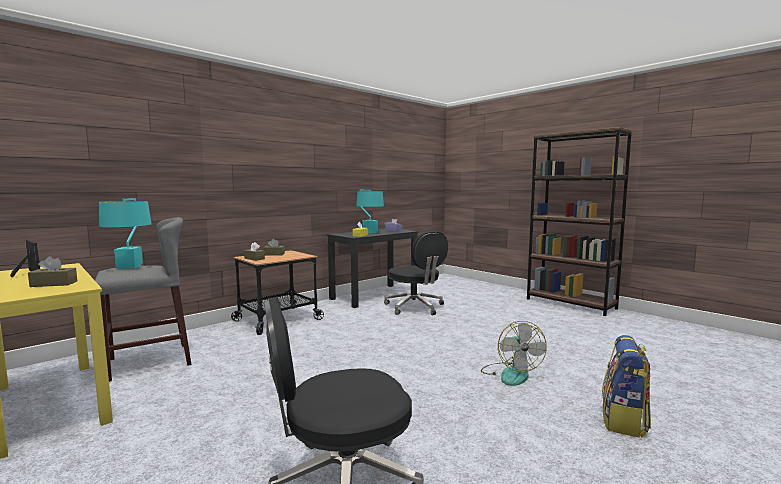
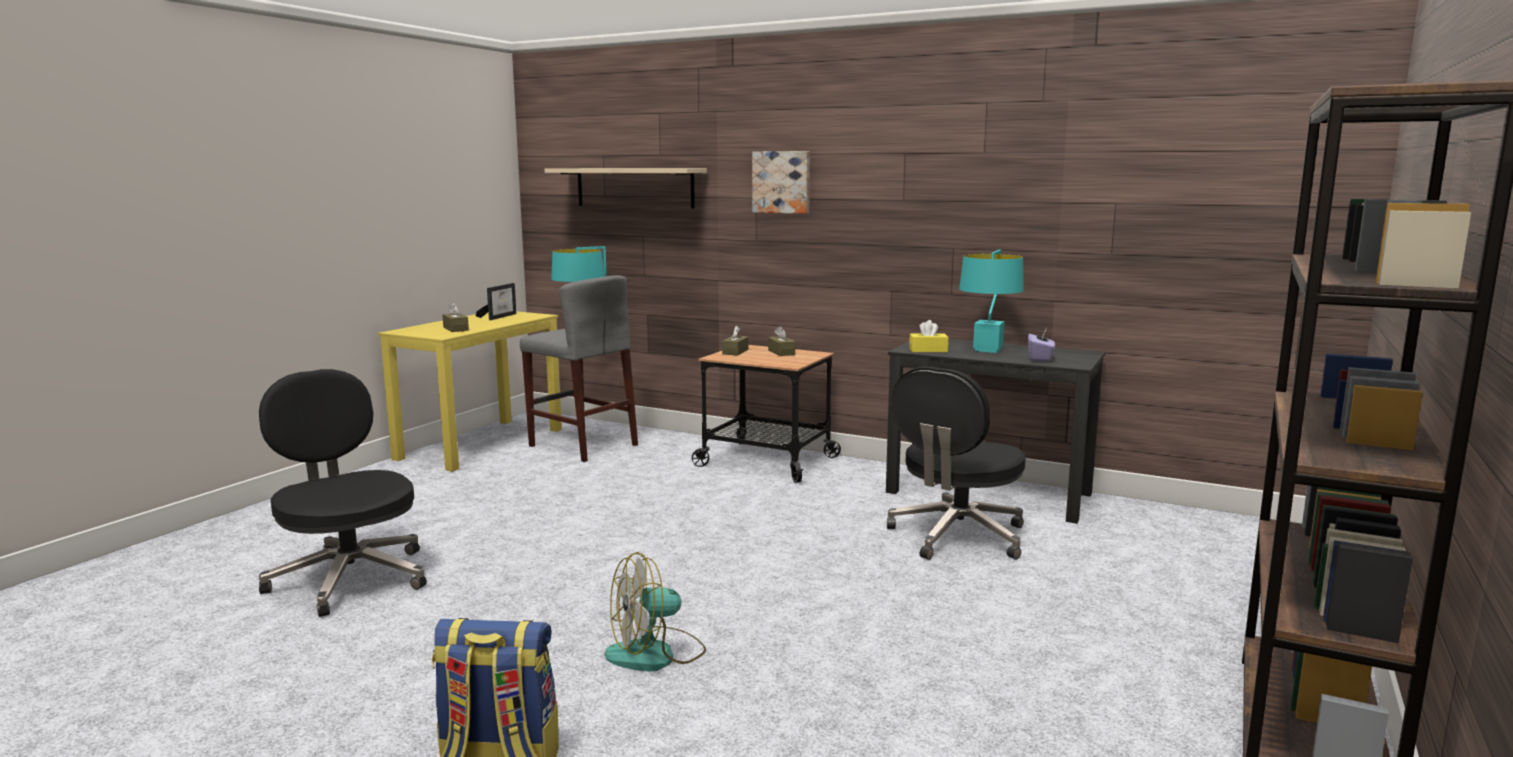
camera: 70 degrees right, 5 degrees up
(127, 154) = (634, 187): none -> beige shelf
(250, 155) = (782, 182): none -> picture

